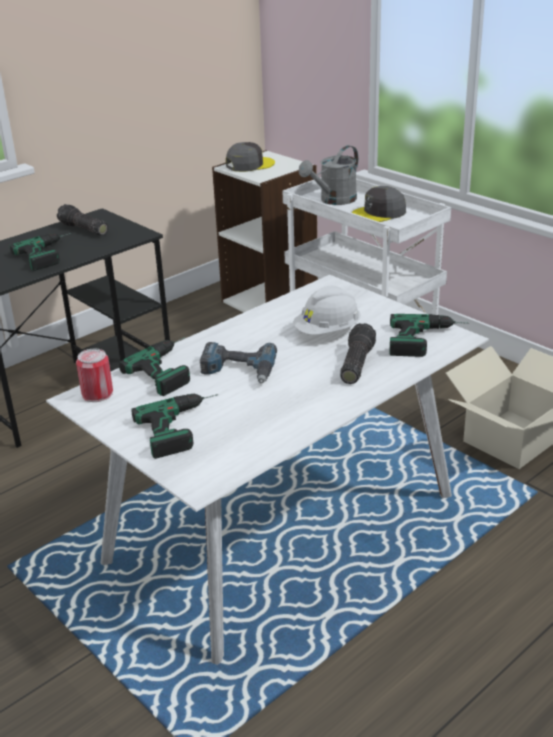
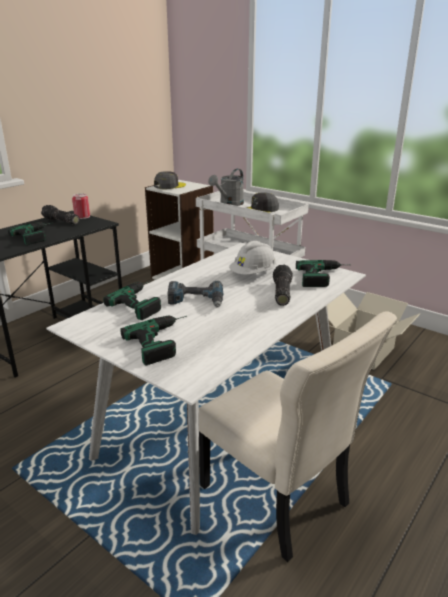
camera: 10 degrees left, 5 degrees down
(97, 394) = (88, 321): can -> can (82, 216)
(329, 633) = (278, 499): none -> beige chair

